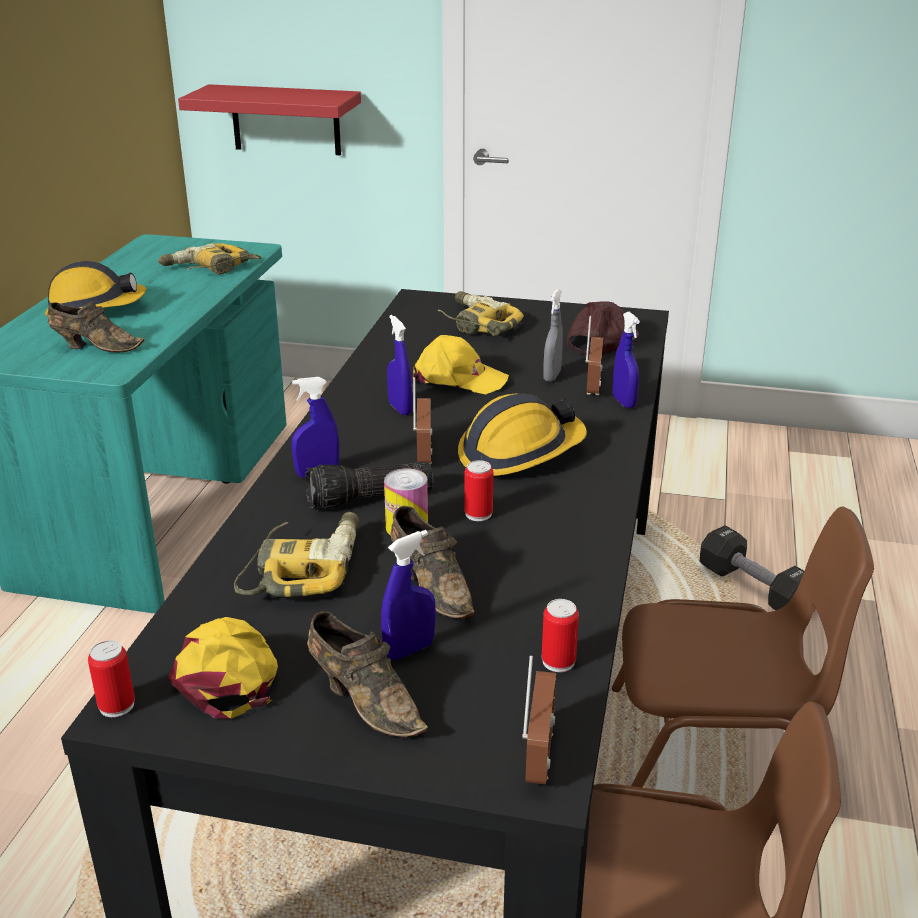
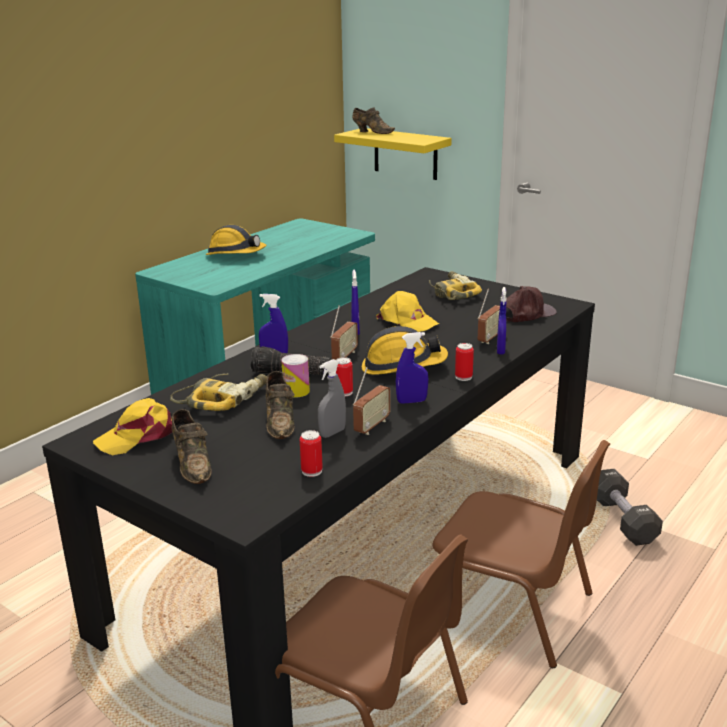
camera: 25 degrees right, 5 degrees down
(95, 347) = (217, 274): brown shoe -> brown shoe (372, 132)
(117, 705) = (77, 438): can -> can (463, 377)
(209, 269) = (319, 241): power drill -> none
(226, 672) = (139, 436): yellow cap -> yellow cap turned 135 degrees counterclockwise
(286, 120) = (405, 154): red shelf -> yellow shelf
(409, 650) = (238, 447): blue spray bottle -> blue spray bottle (411, 401)
(538, 755) = (254, 509): radio -> radio (371, 426)
(552, 376) = (469, 329): grey spray bottle -> grey spray bottle (332, 433)

